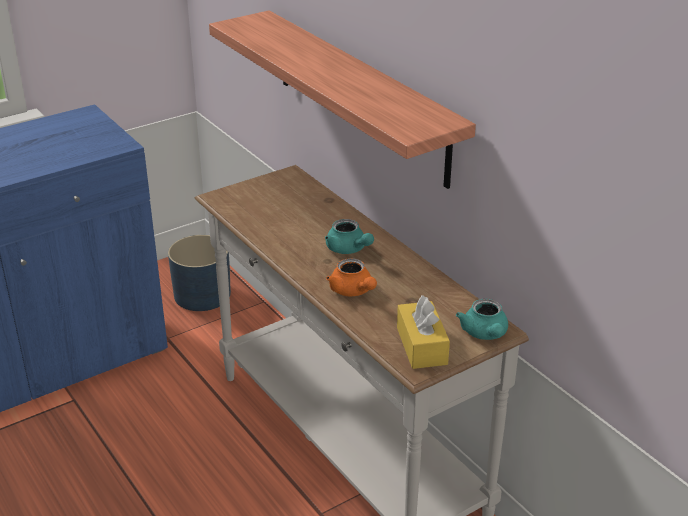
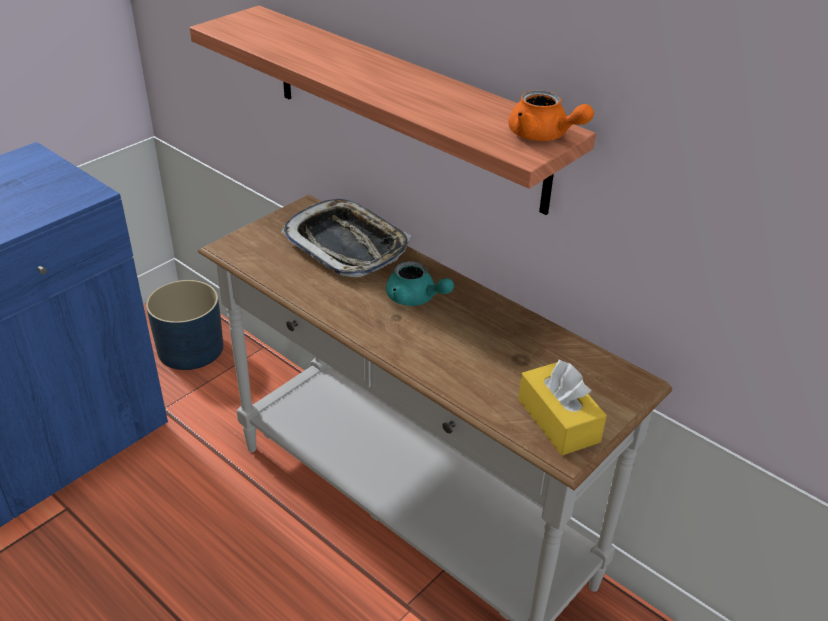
camera: 15 degrees left, 5 degrees up
(310, 205) = (347, 245): none -> tray
(353, 291) = (444, 355): orange teapot -> orange teapot (543, 136)
(485, 334) = (624, 391): turquoise teapot -> none

